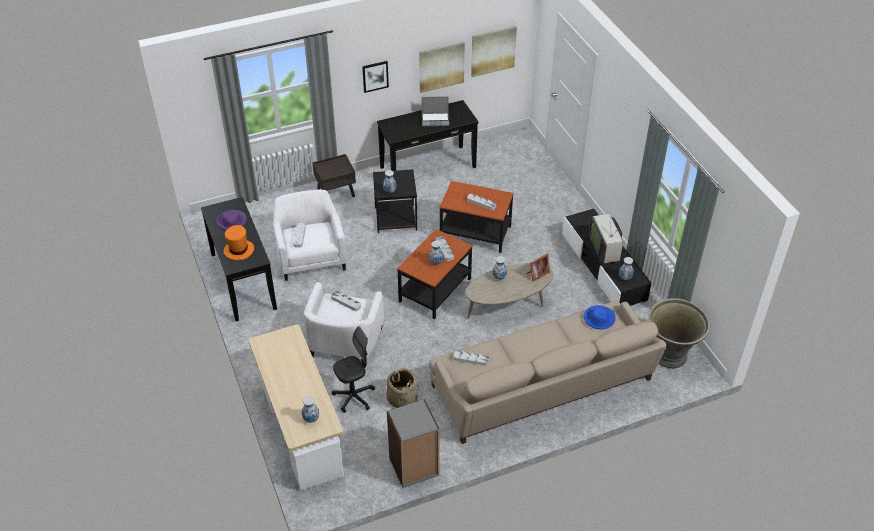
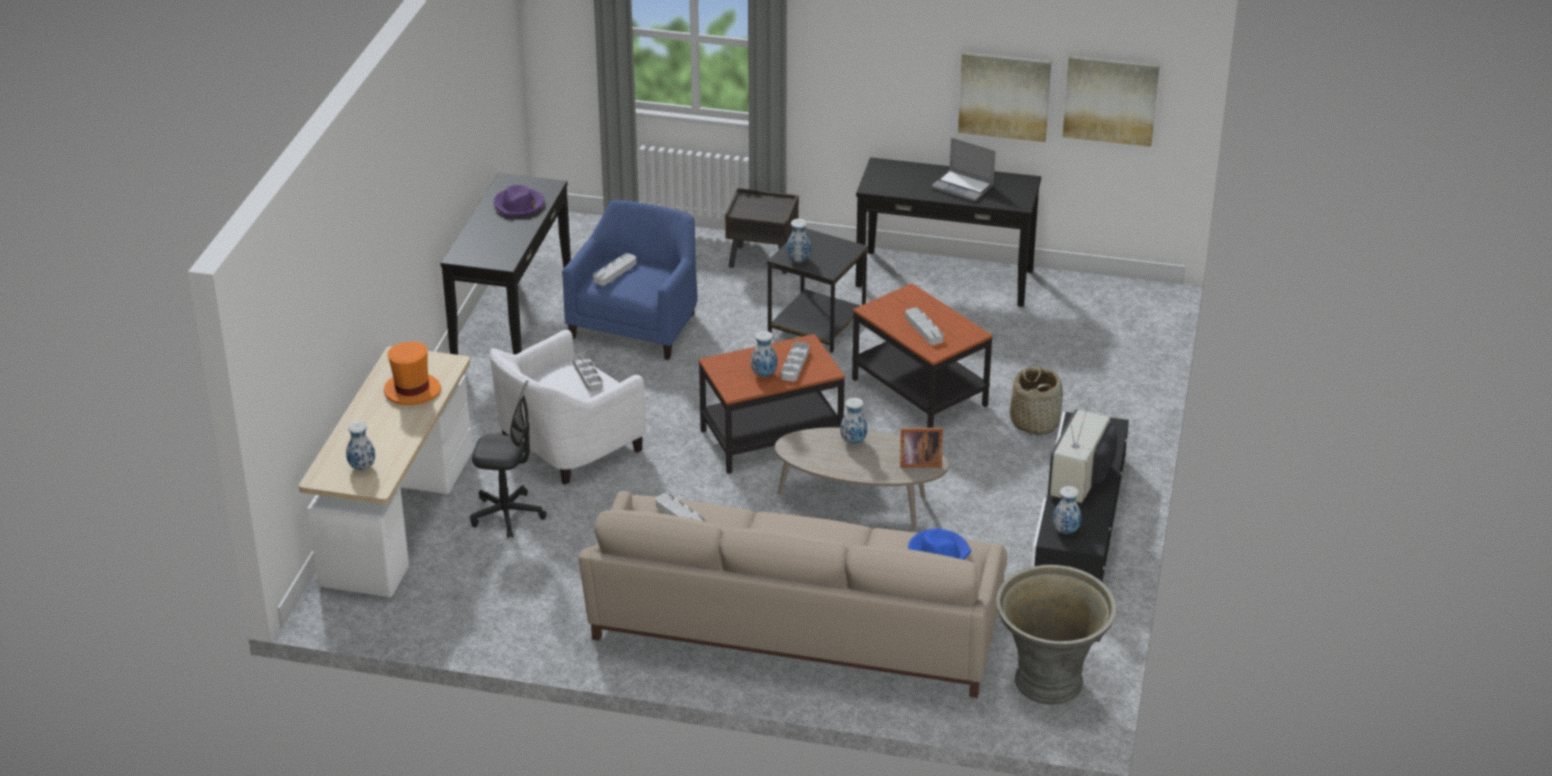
camera: 35 degrees right, 10 degrees down
(239, 251) = (489, 241): orange hat -> orange hat (412, 391)
(311, 257) = (637, 324): white armchair -> blue armchair
(375, 76) = (876, 71): picture -> none
(402, 398) = (571, 547): basket -> basket (1035, 422)
(414, 467) = (495, 634): grey bookcase -> none

